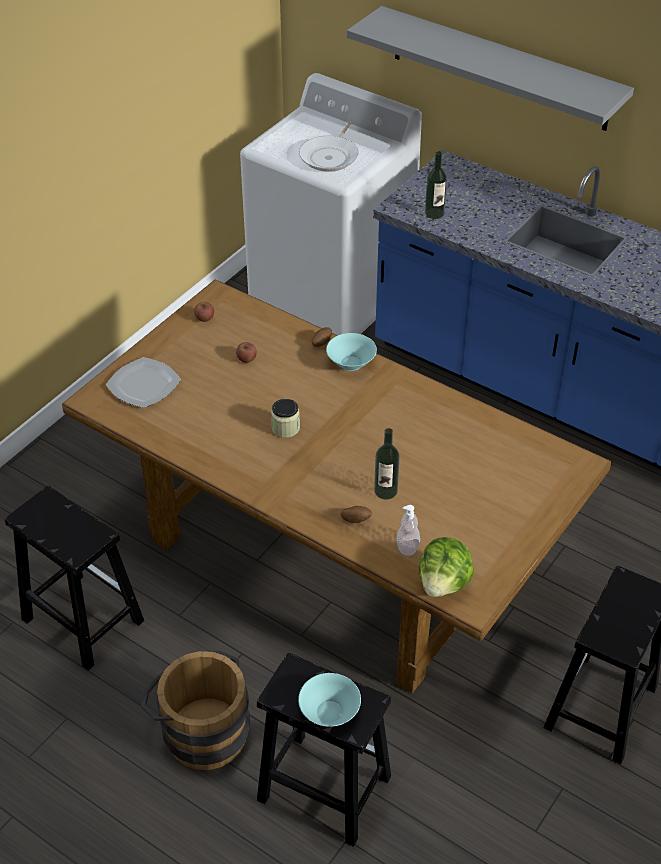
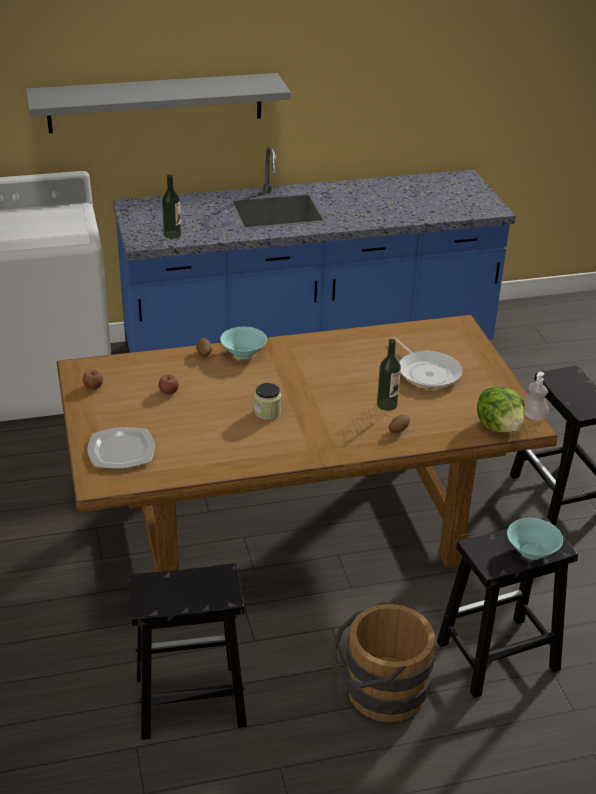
camera: 50 degrees left, 10 degrees down
(330, 156) = (50, 231): frying pan -> frying pan (427, 372)
(407, 547) = (449, 423): soap dispenser -> soap dispenser (533, 416)

